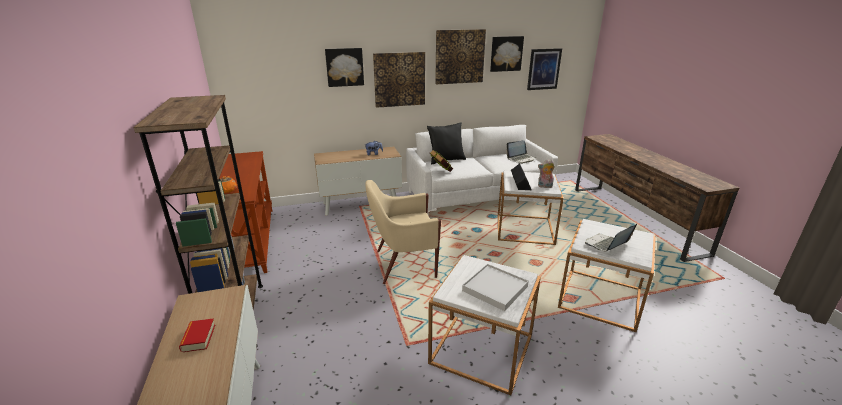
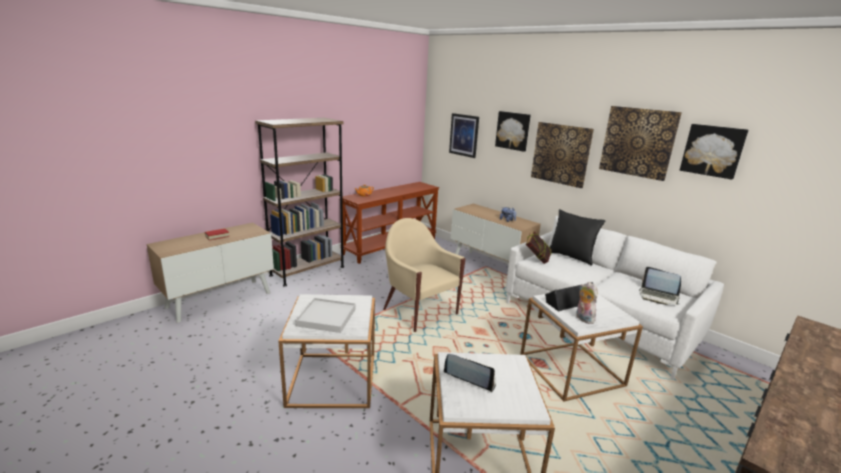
camera: 60 degrees right, 5 degrees down
(544, 69) = (786, 188): picture -> picture (464, 135)

